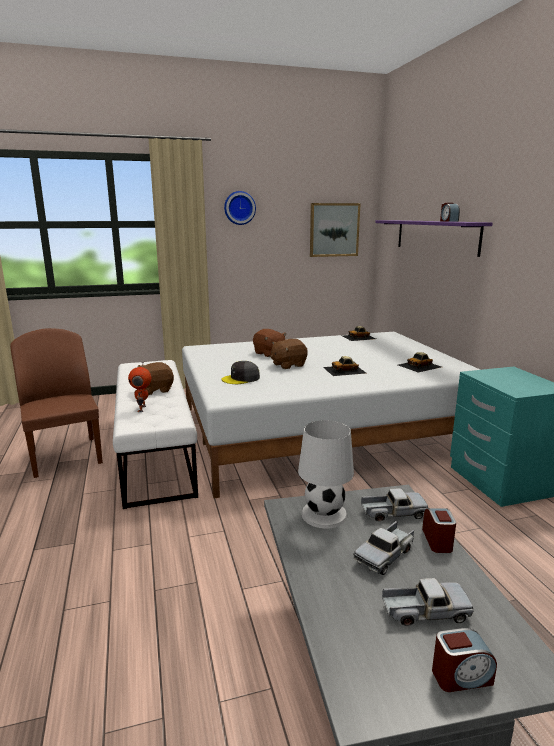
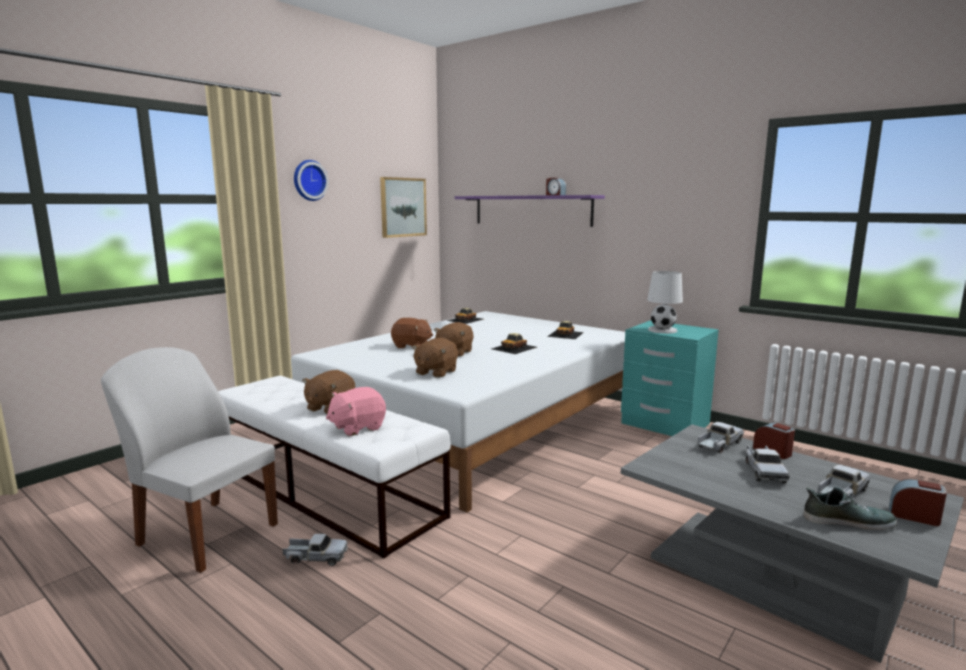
camera: 35 degrees left, 5 degrees down
(66, 456) = (206, 533): brown chair -> white chair
(92, 492) = (316, 557): none -> toy truck
(143, 409) = (357, 427): toy robot -> pink plush toy
(241, 378) = (435, 372): grey cap -> brown plush toy
(324, 514) = (681, 461): white table lamp -> white table lamp (663, 330)
(369, 639) = (847, 521): none -> shoe
(461, 676) = (914, 516): alarm clock -> alarm clock turned 105 degrees counterclockwise

